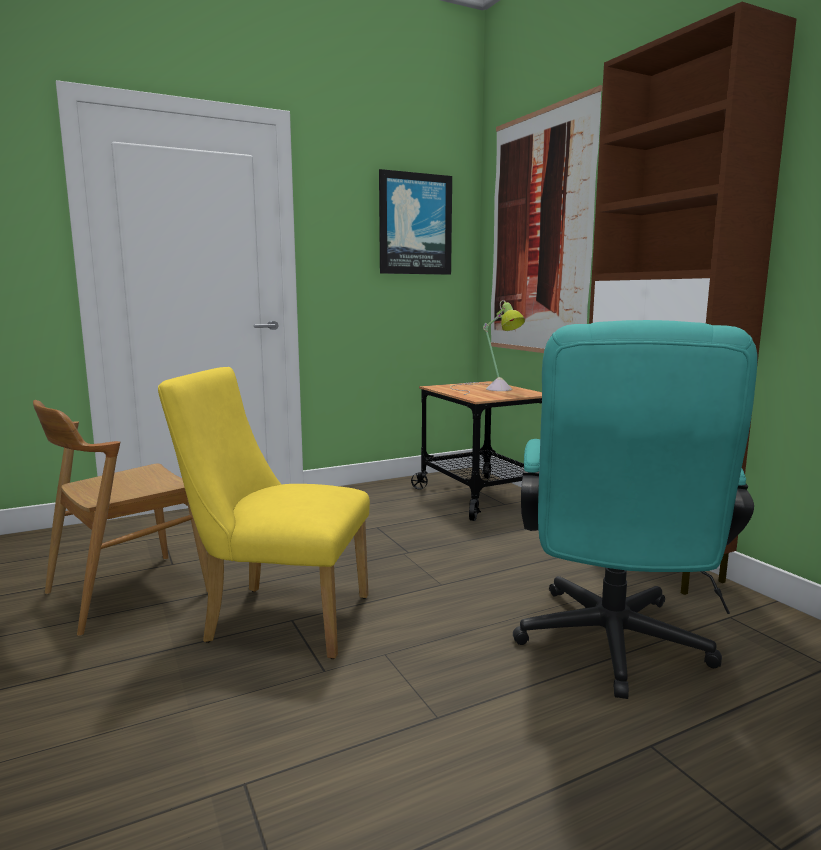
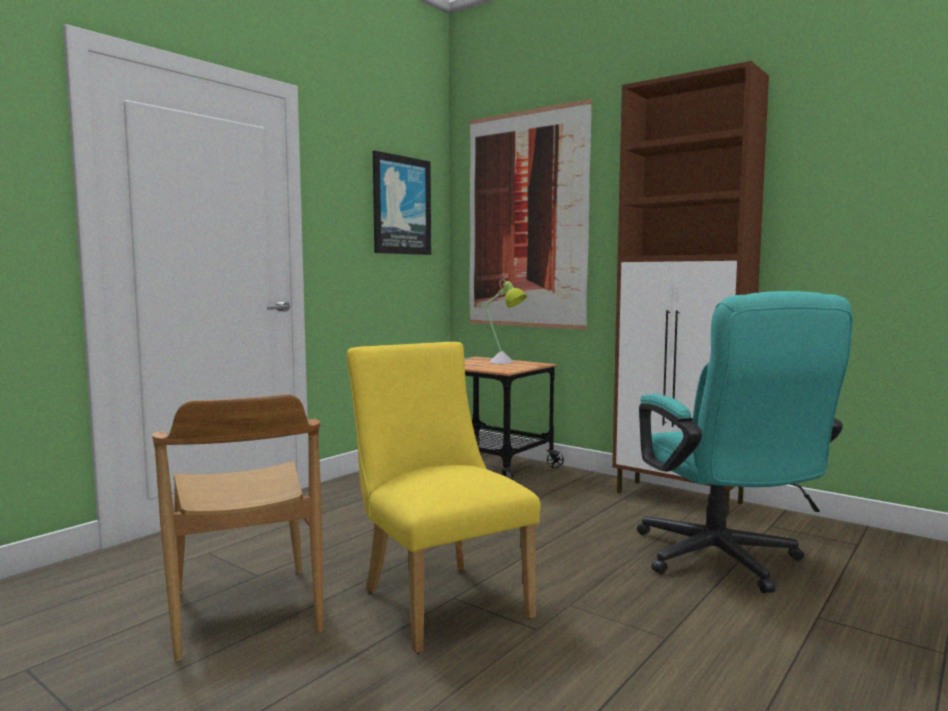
camera: 25 degrees left, 5 degrees down
(127, 592) = (245, 611): brown chair -> brown chair turned 45 degrees counterclockwise
(277, 618) = (438, 599): yellow chair -> yellow chair turned 75 degrees clockwise

